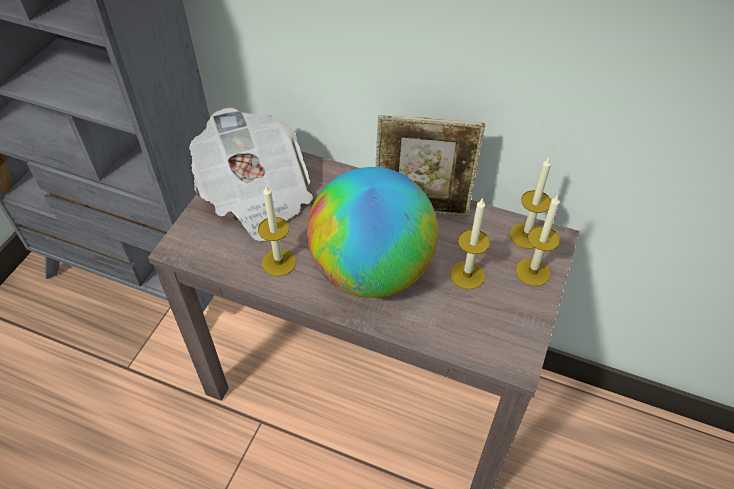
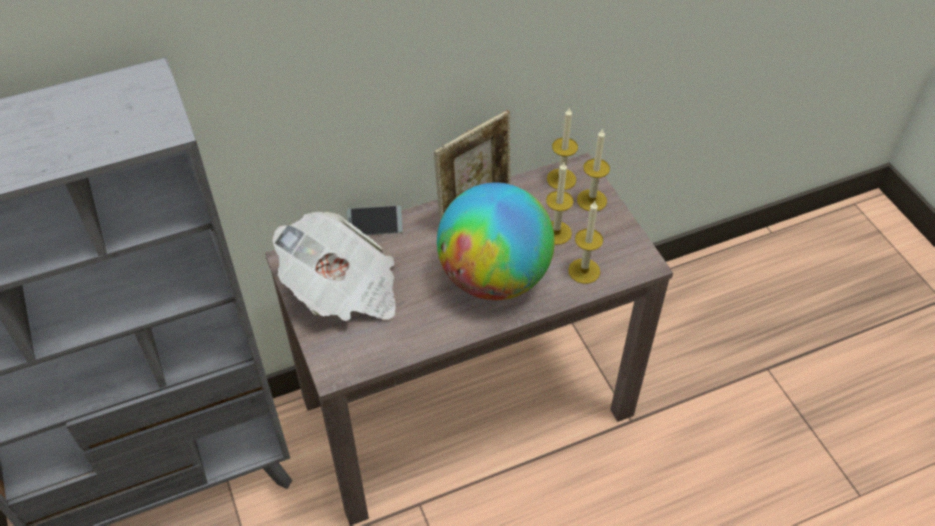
camera: 45 degrees left, 0 degrees up
(279, 262) = (424, 322): candle -> candle (584, 271)
(335, 167) = (375, 225): none -> phone

